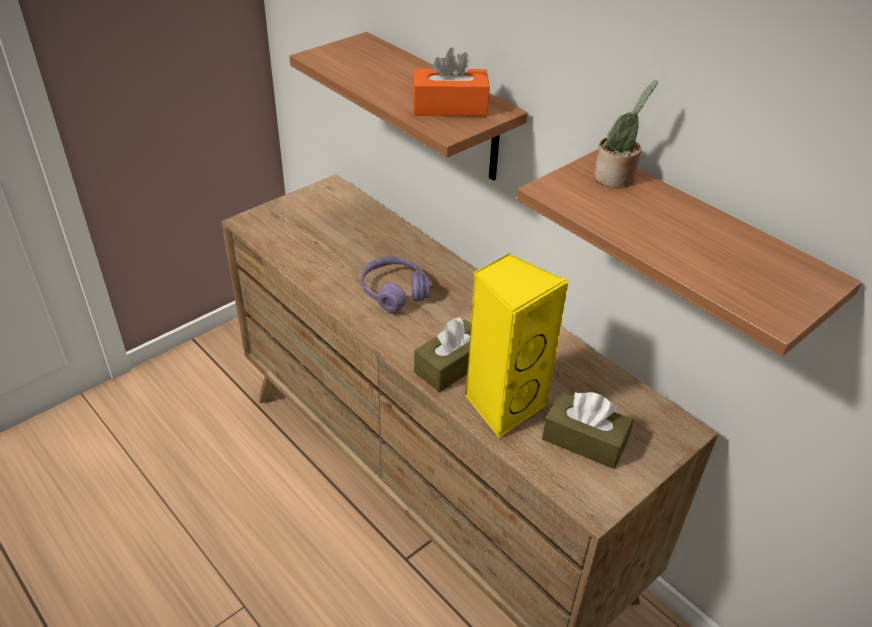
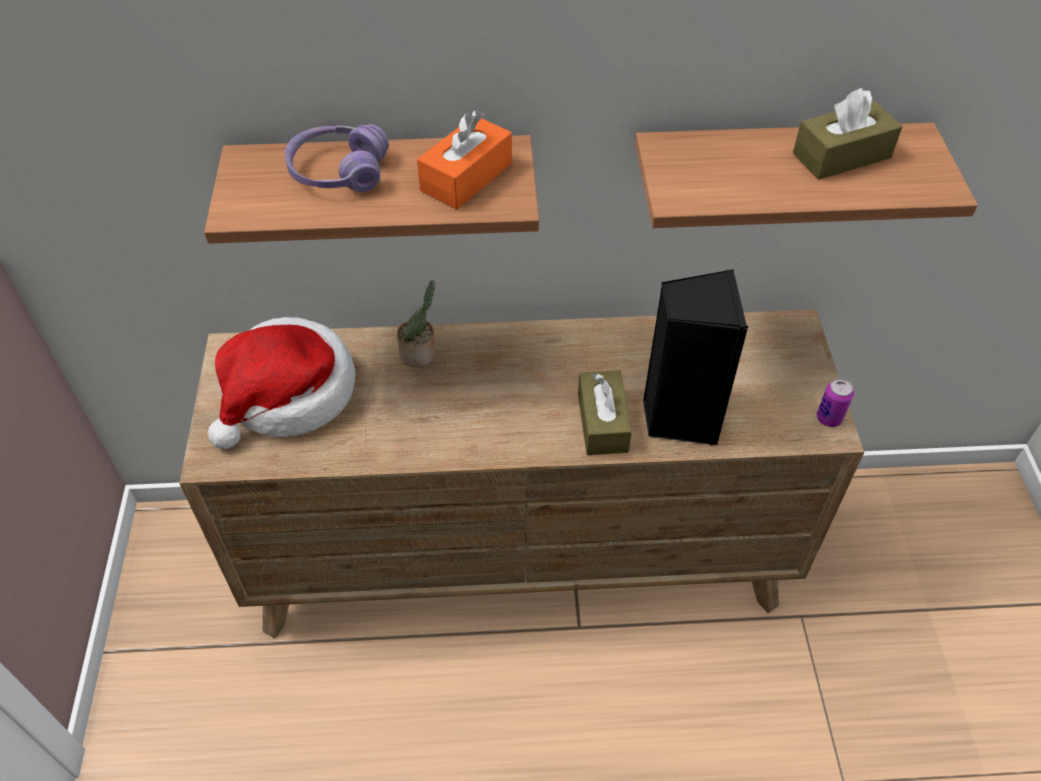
camera: 50 degrees left, 10 degrees up
(323, 223) = (287, 394): none -> hat
(394, 292) = (461, 402): purple headphones -> purple headphones (338, 172)
(503, 404) = (679, 417): yellow speaker -> black speaker
(584, 440) = (762, 392): brown tissue box -> brown tissue box (841, 155)
(607, 497) = (829, 418): none -> can
(616, 178) = (695, 152): potted plant -> potted plant (420, 353)

